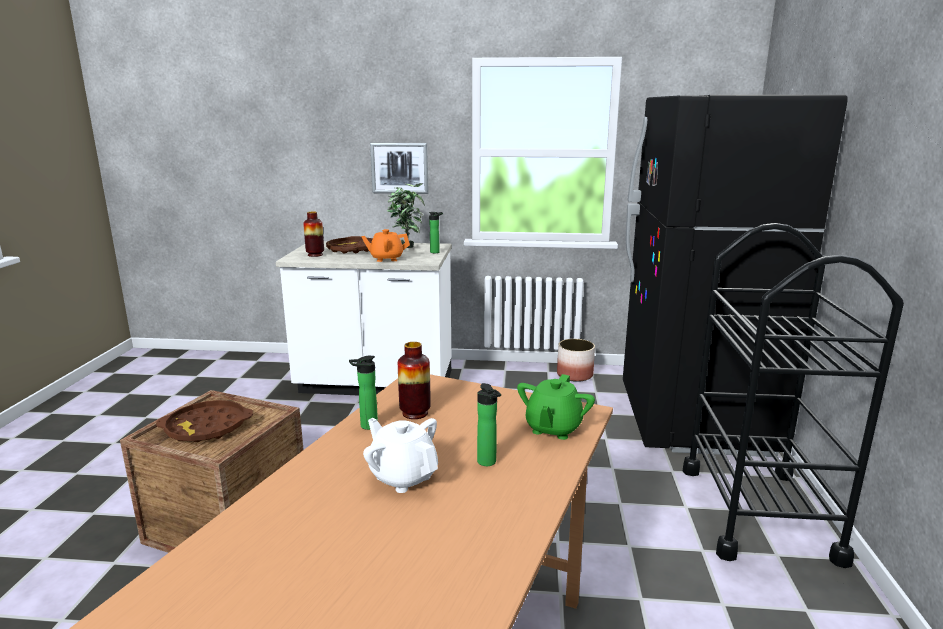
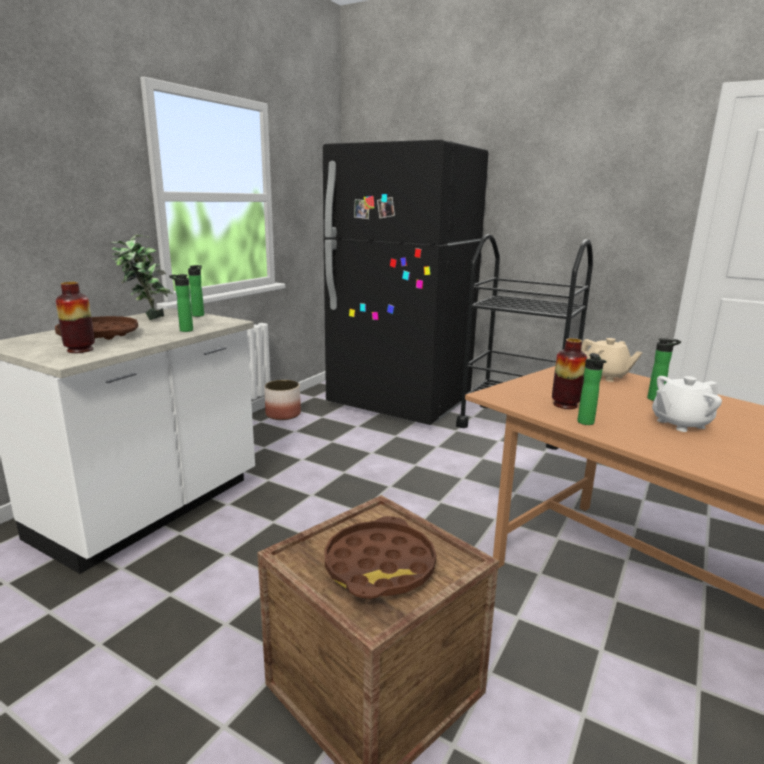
camera: 65 degrees left, 0 degrees up
(386, 259) = (184, 330): orange teapot -> bottle
(399, 168) = (71, 218): picture -> none
(553, 428) = (605, 376): green teapot -> beige teapot

